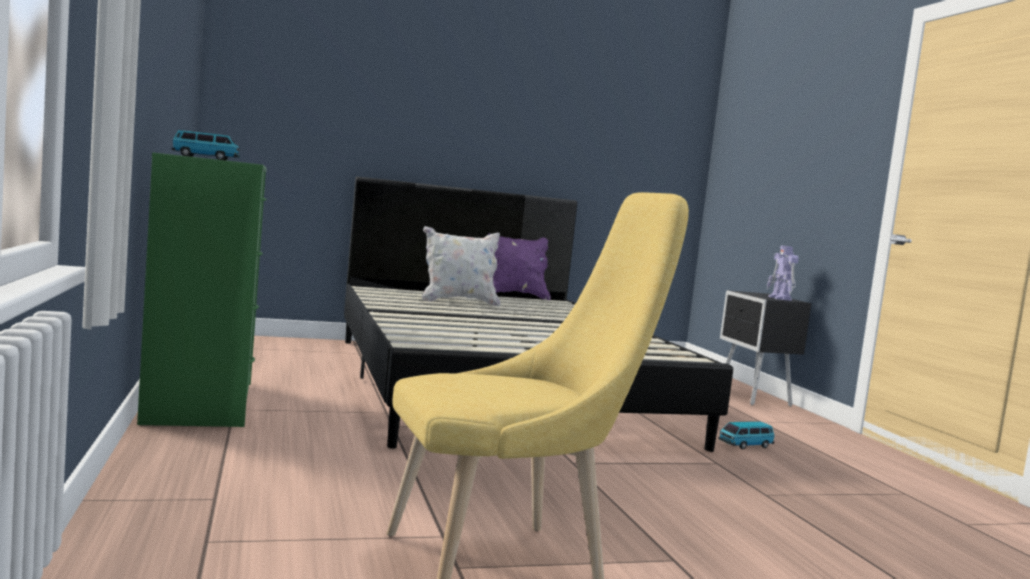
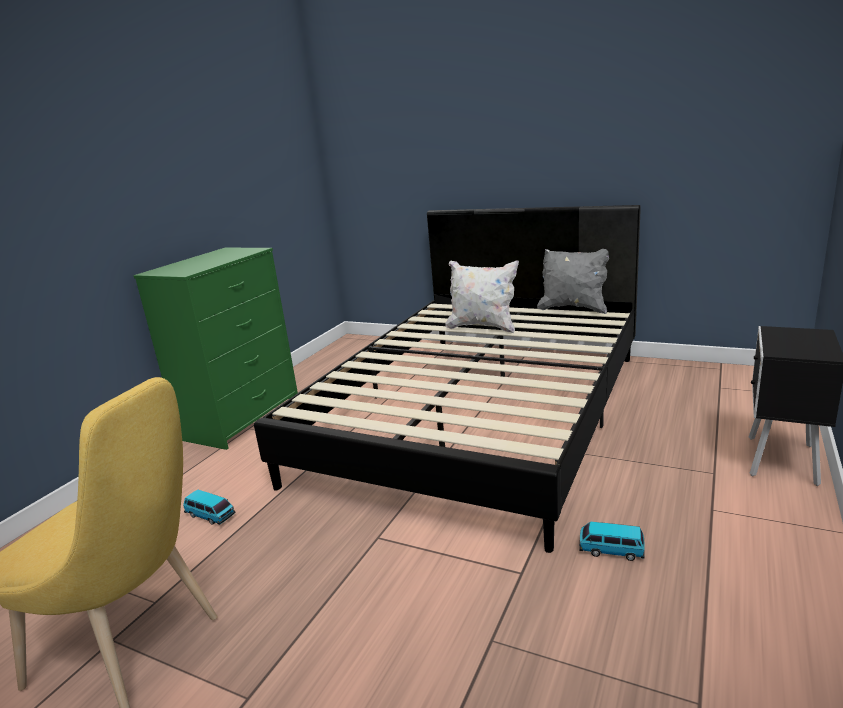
camera: 45 degrees right, 15 degrees up
(206, 158) = (189, 264): toy car -> toy car (210, 515)
(513, 296) = (573, 308): purple pillow -> grey pillow
(780, 298) = (805, 350): toy robot -> none

